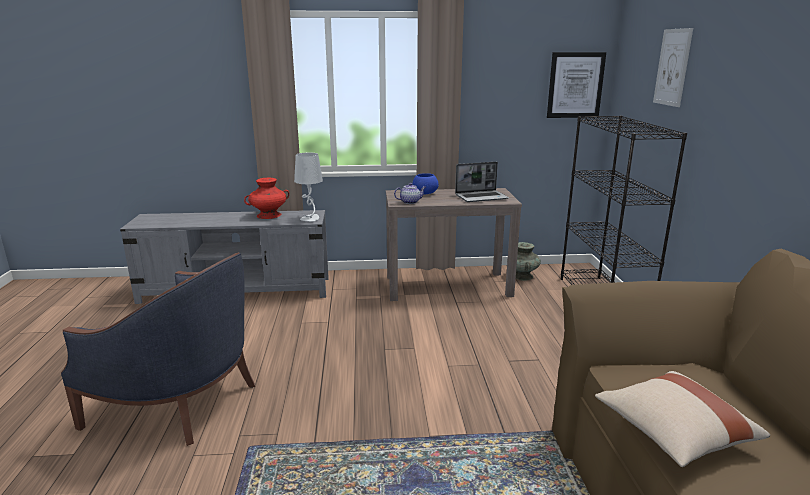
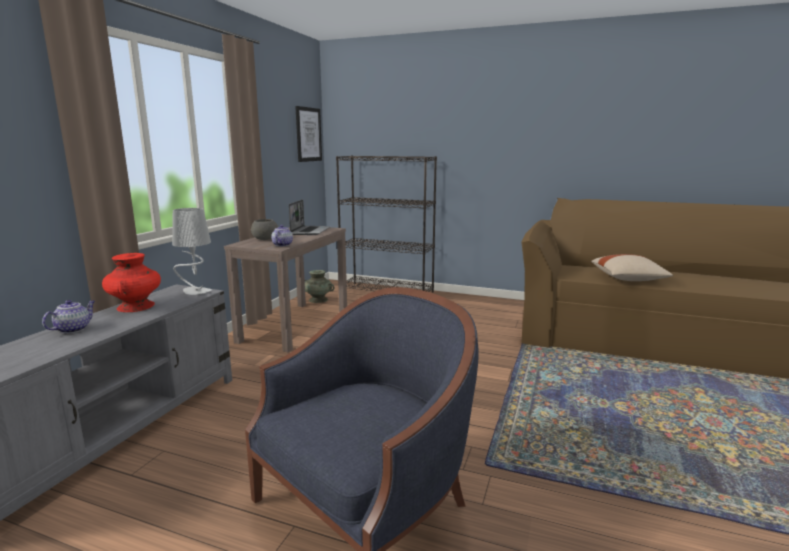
camera: 65 degrees left, 5 degrees down
(222, 216) = (73, 329): none -> teapot
(424, 193) = (264, 239): blue bowl -> grey bowl
(672, 67) = (401, 116): picture -> none

